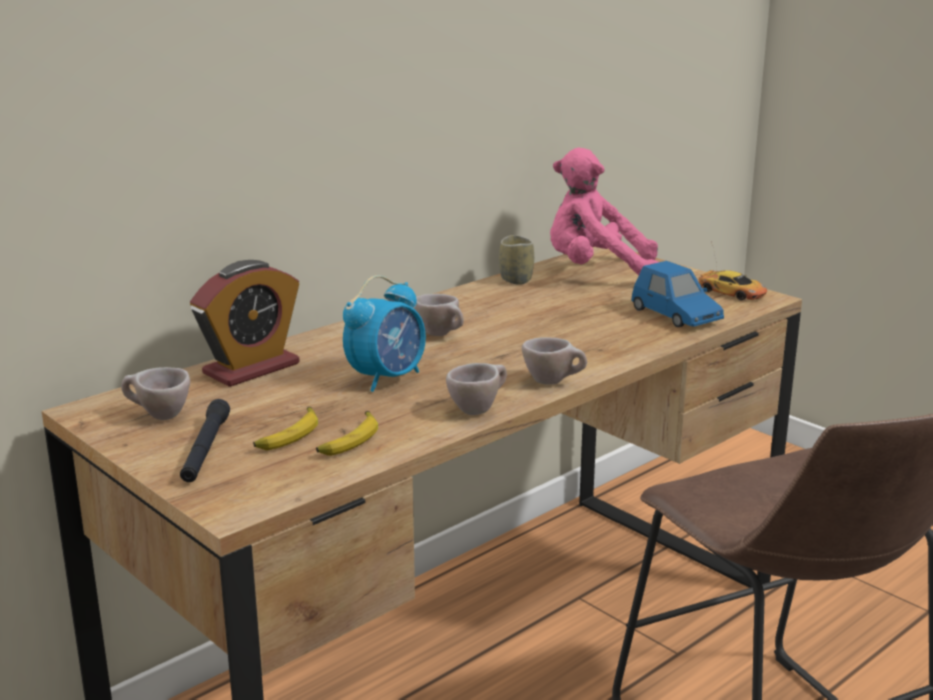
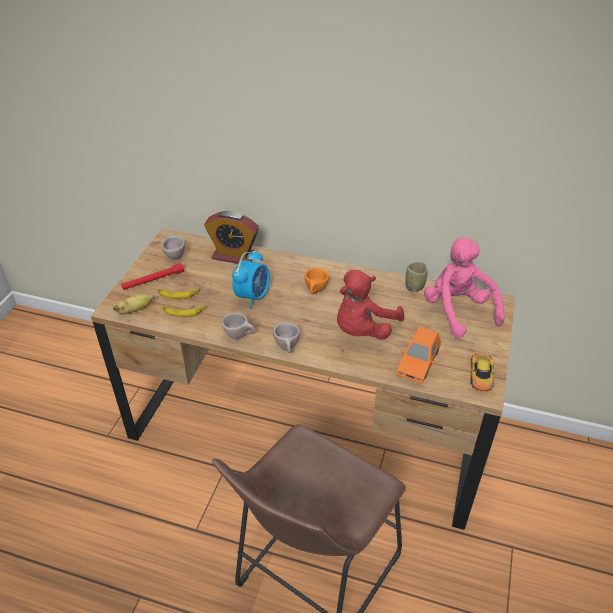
camera: 60 degrees right, 20 degrees up
(205, 450) = (153, 280): black flashlight -> red flashlight
(274, 485) = (135, 310): none -> banana
(387, 378) = (253, 296): alarm clock -> alarm clock turned 75 degrees counterclockwise
(442, 335) = (315, 292): beige cup -> orange cup
(570, 327) = (363, 329): none -> red plush toy
(675, 315) = (418, 363): blue toy car -> orange toy car

